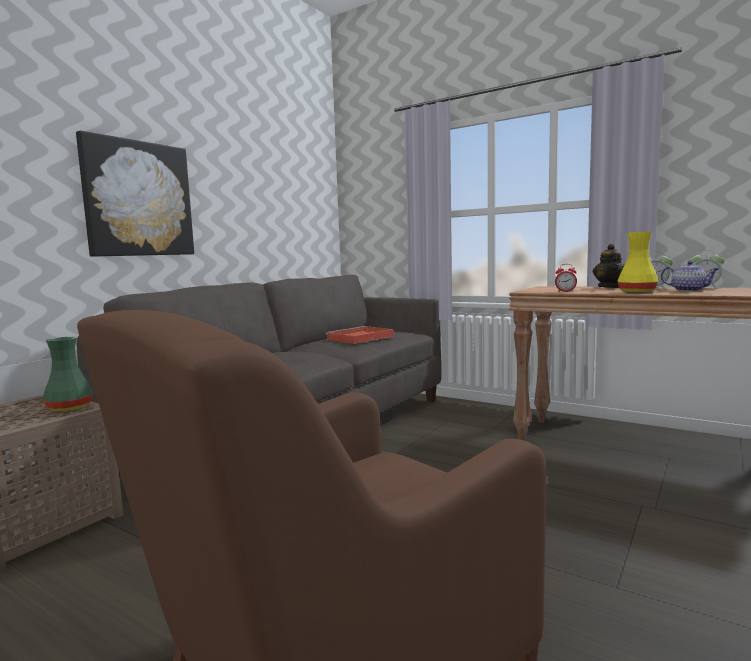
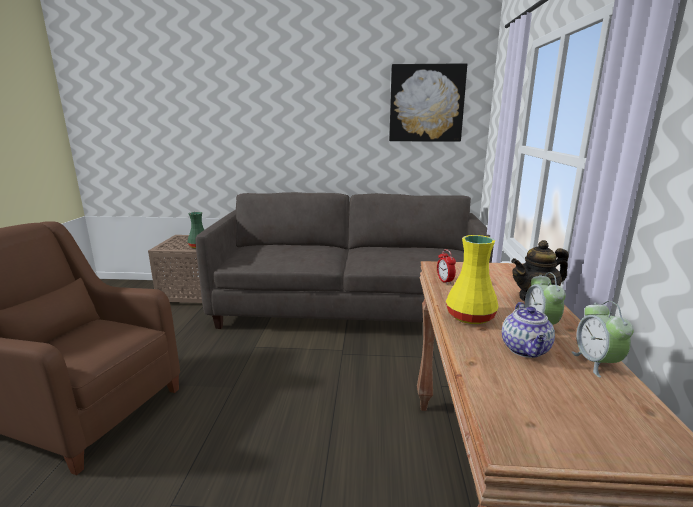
camera: 60 degrees right, 10 degrees up
(138, 199) = (279, 132): picture -> picture (426, 103)
(359, 338) = (396, 255): red tray -> none

